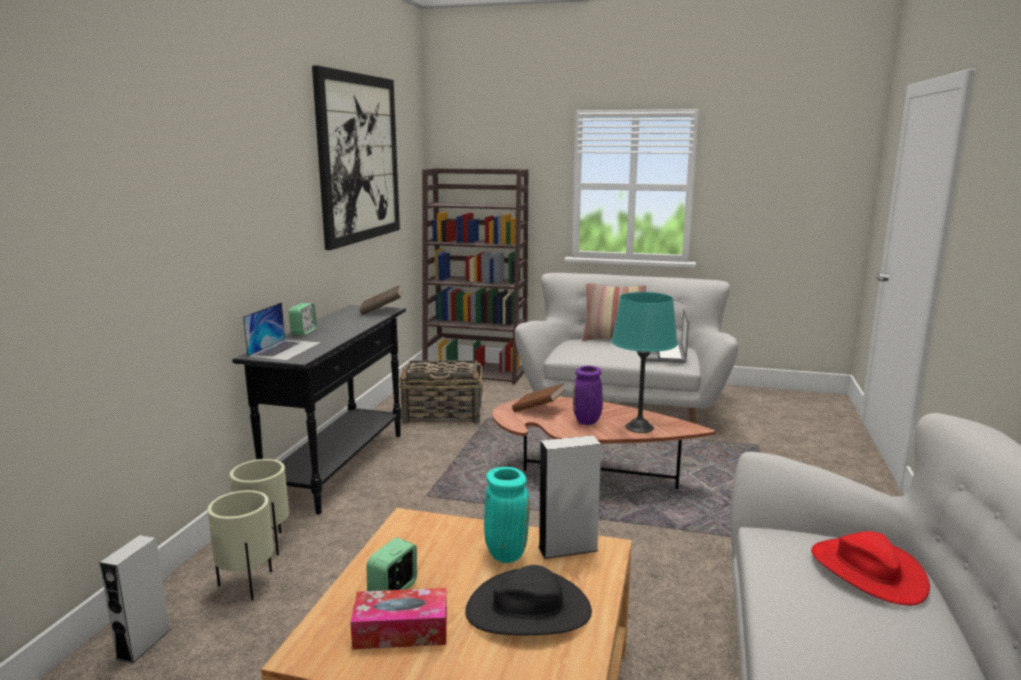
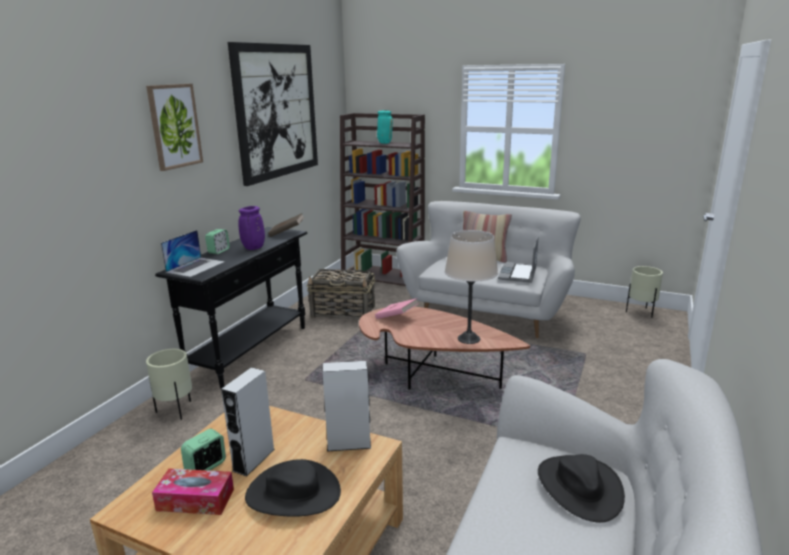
camera: 10 degrees right, 5 degrees up
(144, 644) = (70, 478): grey speaker -> grey speaker (254, 460)
(248, 586) = (153, 441): beige planter -> beige planter (641, 312)
(256, 165) = (174, 126): none -> picture
(505, 553) = (300, 444): turquoise vase -> turquoise vase (384, 143)
(538, 409) = (396, 317): brown book -> pink book
(587, 422) = (429, 331): purple vase -> purple vase (253, 248)
(639, 427) = (468, 338): turquoise table lamp -> beige table lamp
(867, 571) = (578, 487): red hat -> black hat

